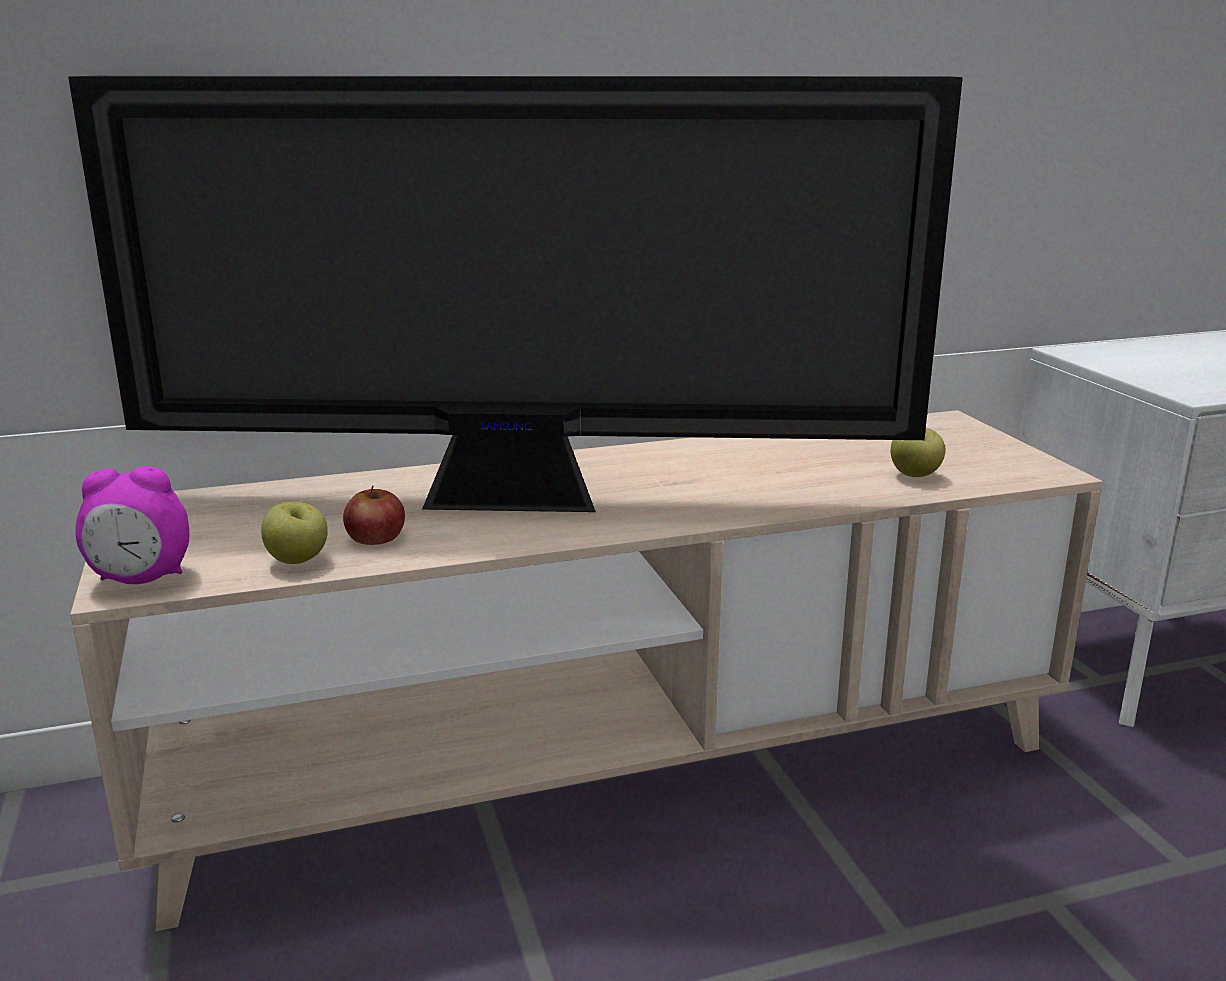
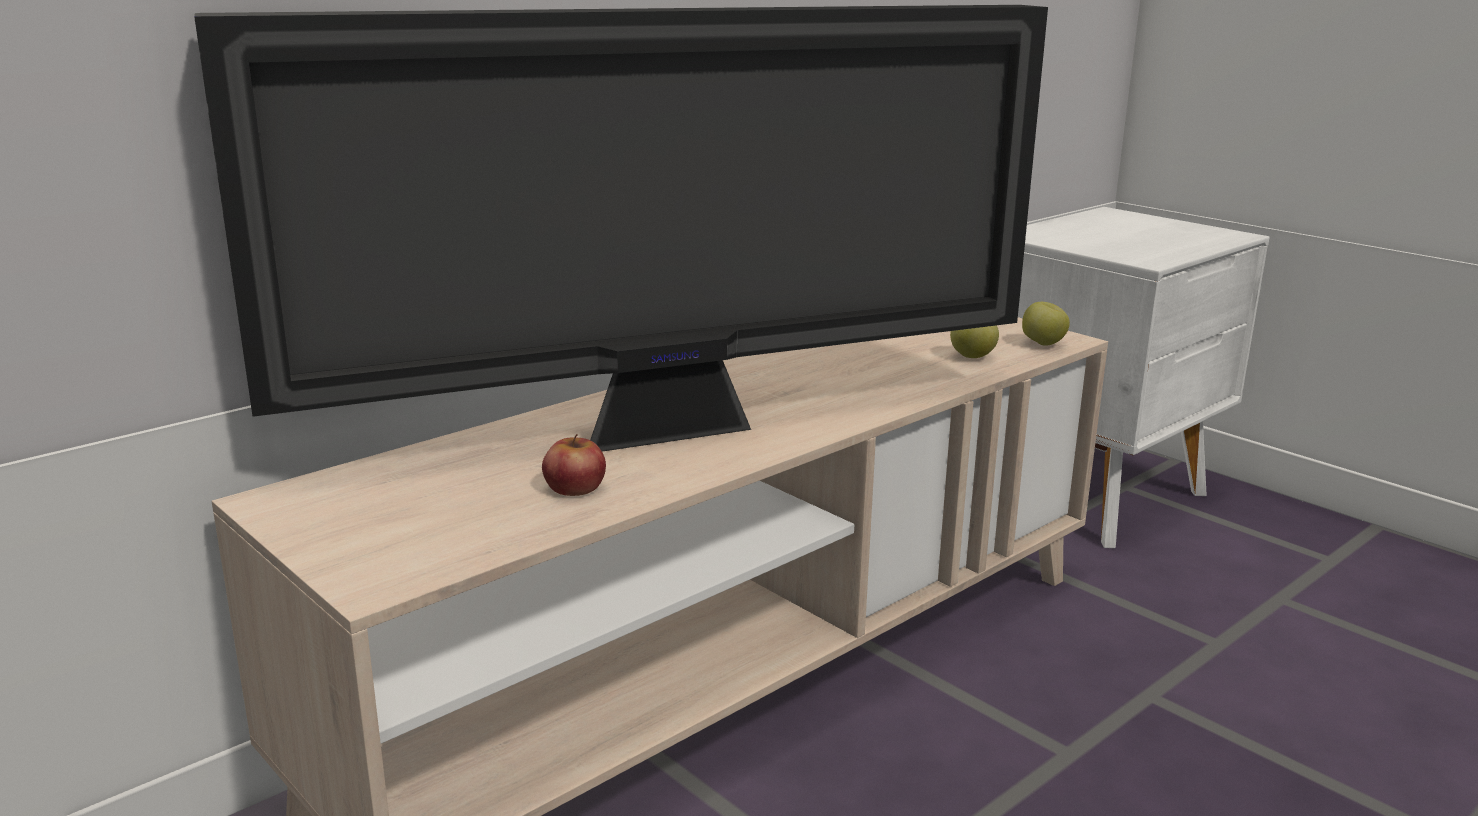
camera: 25 degrees left, 0 degrees up
(141, 579) = (383, 572): alarm clock -> none
(298, 561) = (527, 524): apple -> apple (1043, 344)

